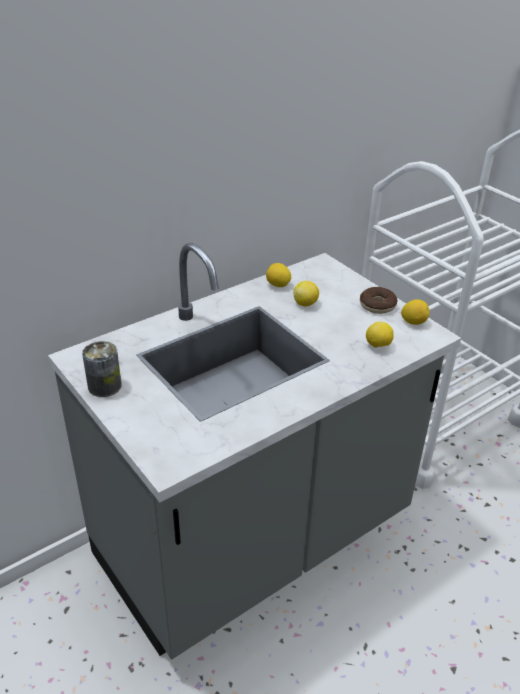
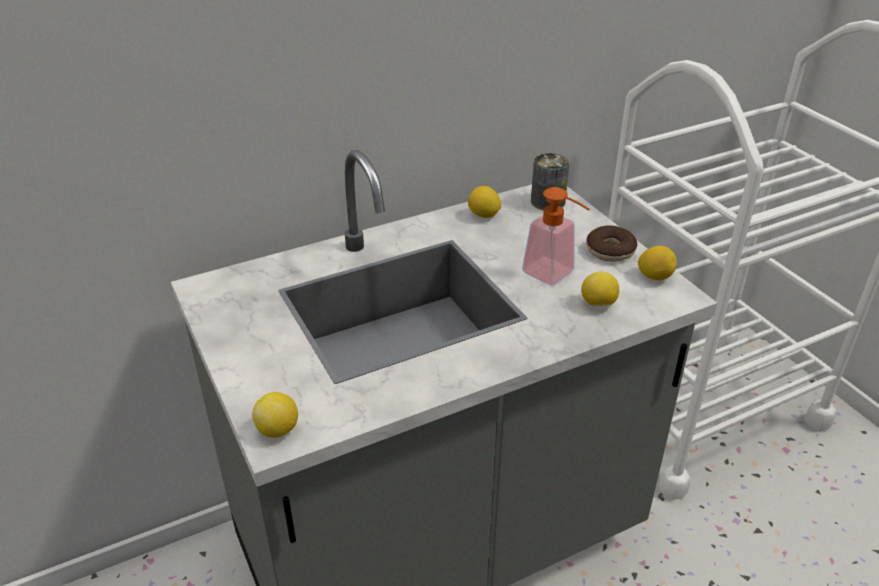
camera: 10 degrees right, 0 degrees up
(104, 386) = (227, 326): can -> can (547, 202)
(305, 304) = (514, 241): lemon -> lemon (278, 430)
(342, 327) = (555, 275): none -> soap dispenser

